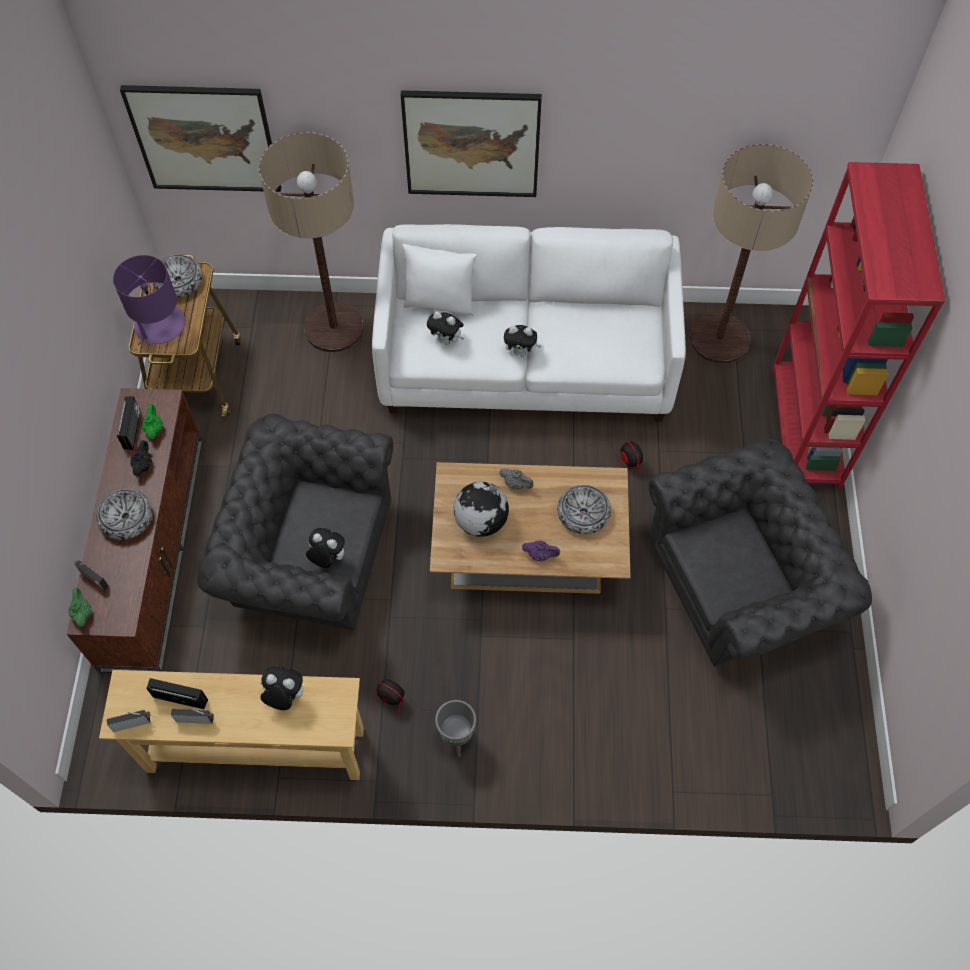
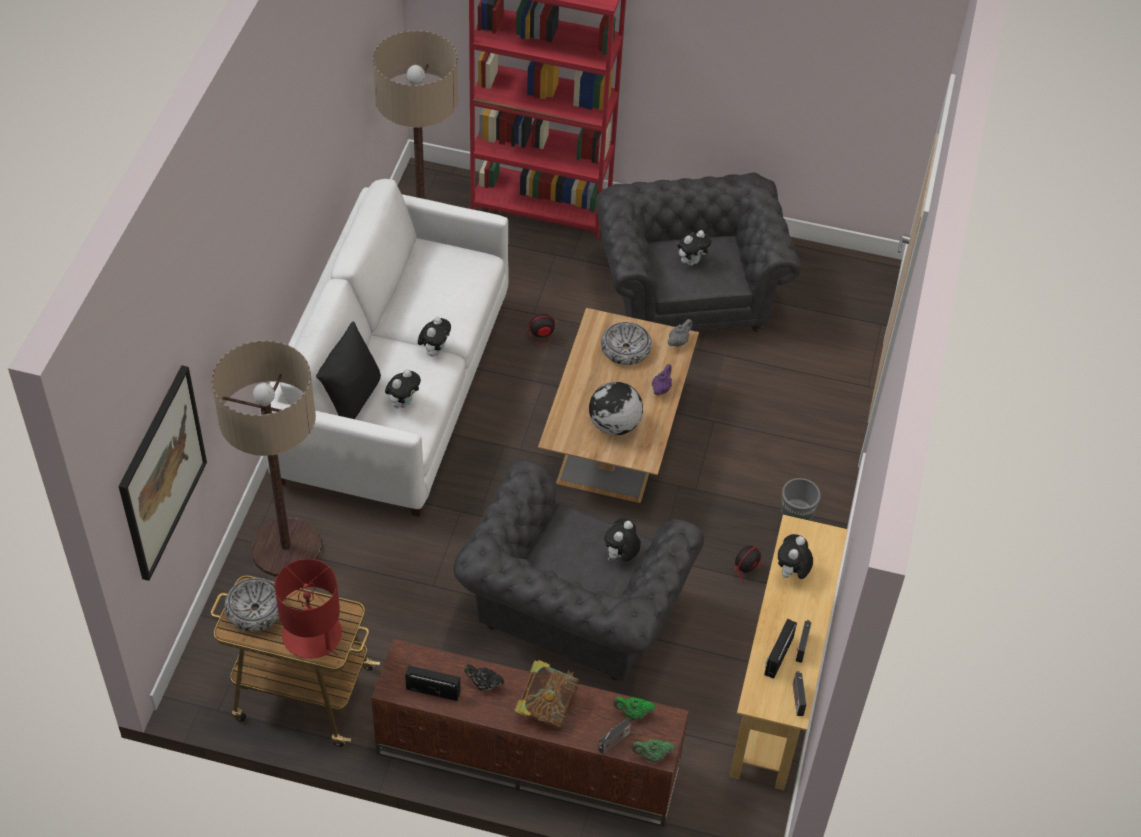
camera: 80 degrees left, 10 degrees down
(126, 518) = (546, 706): bowl -> book
(154, 429) = (439, 669): green teapot -> green teapot (633, 713)
(159, 325) = (312, 635): purple table lamp -> red table lamp
(439, 302) = (352, 400): white pillow -> black pillow
(471, 143) = (271, 253): picture -> none
(516, 484) = (581, 390): grey teapot -> grey teapot (678, 341)
(734, 556) = (692, 261): none -> plush toy

